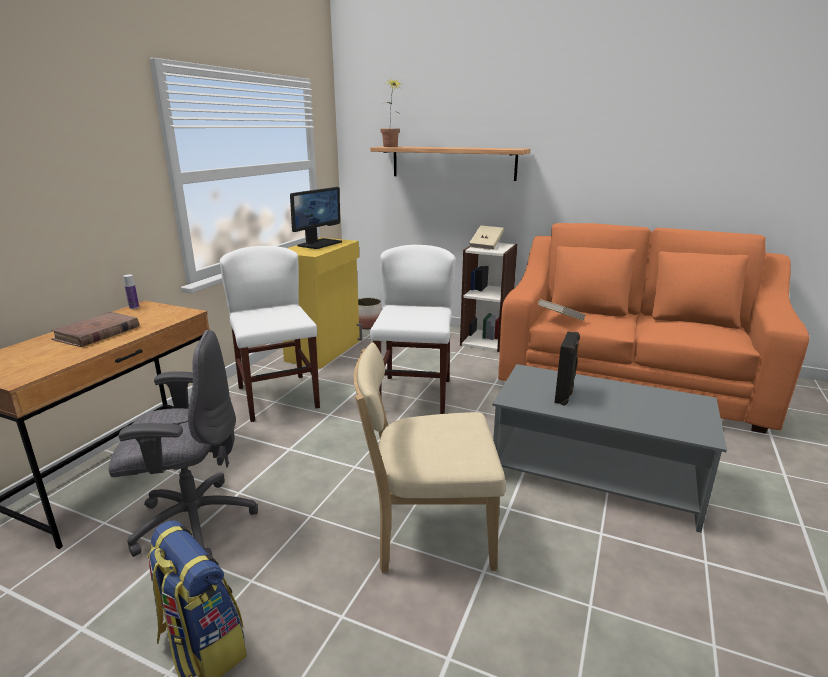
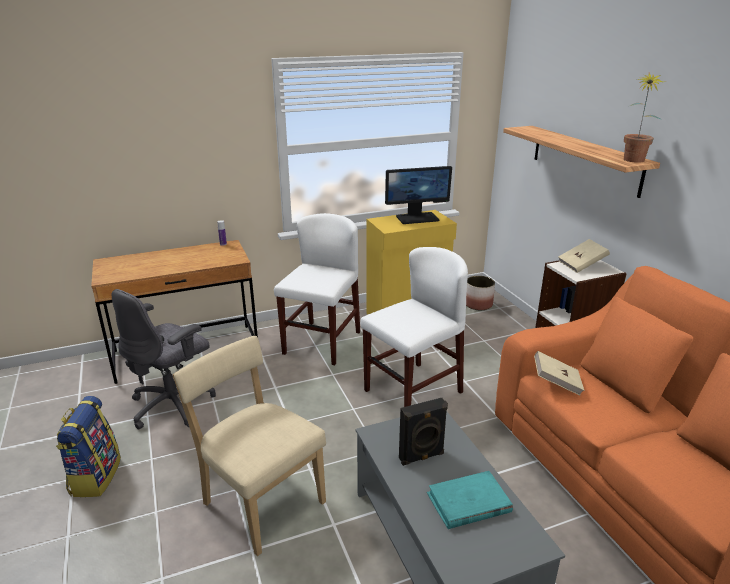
camera: 45 degrees right, 5 degrees up
(97, 333) = (176, 259): brown book -> none
(193, 521) = (174, 405): grey office chair -> grey office chair turned 90 degrees clockwise
(391, 146) = (526, 130): potted plant -> potted plant (633, 161)
(635, 402) = (468, 503): none -> turquoise book

